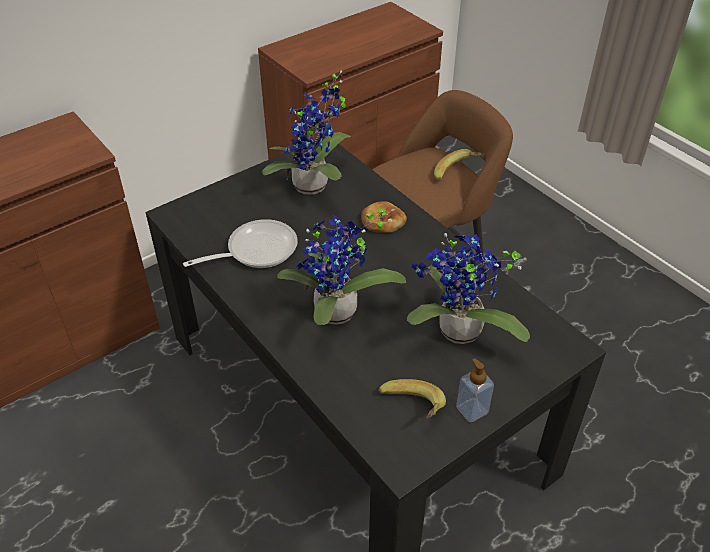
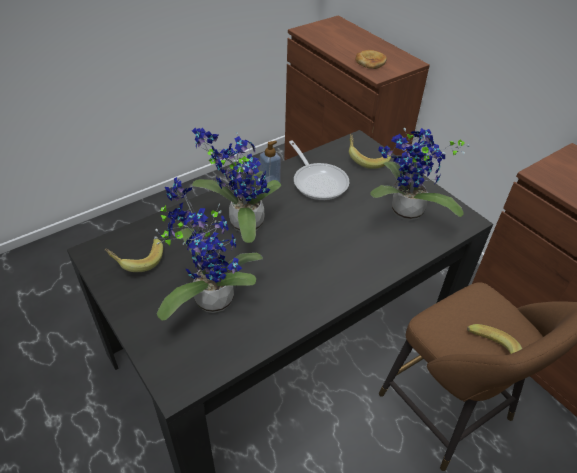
camera: 90 degrees right, 0 degrees up
(213, 209) = (366, 159): none -> banana
(382, 220) = (362, 257): bread -> bread (370, 61)
(472, 410) = (126, 297): soap dispenser -> soap dispenser (270, 181)

